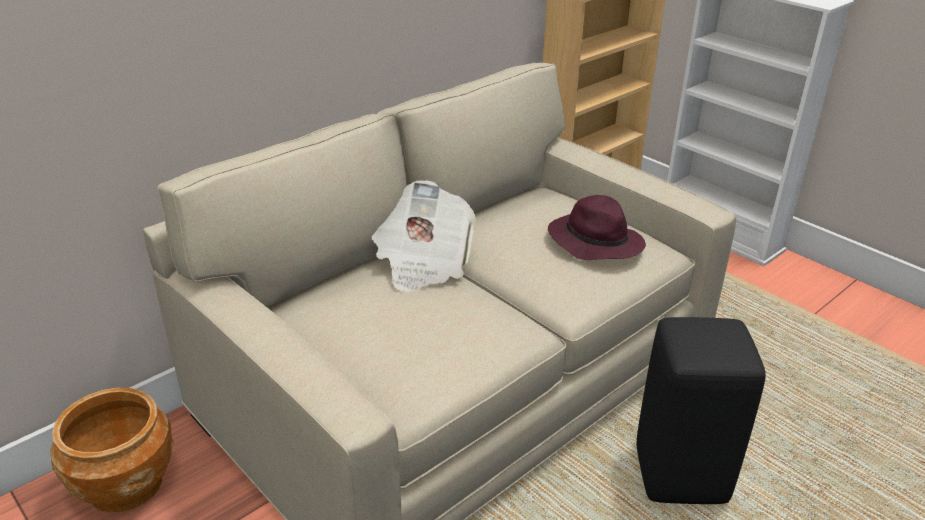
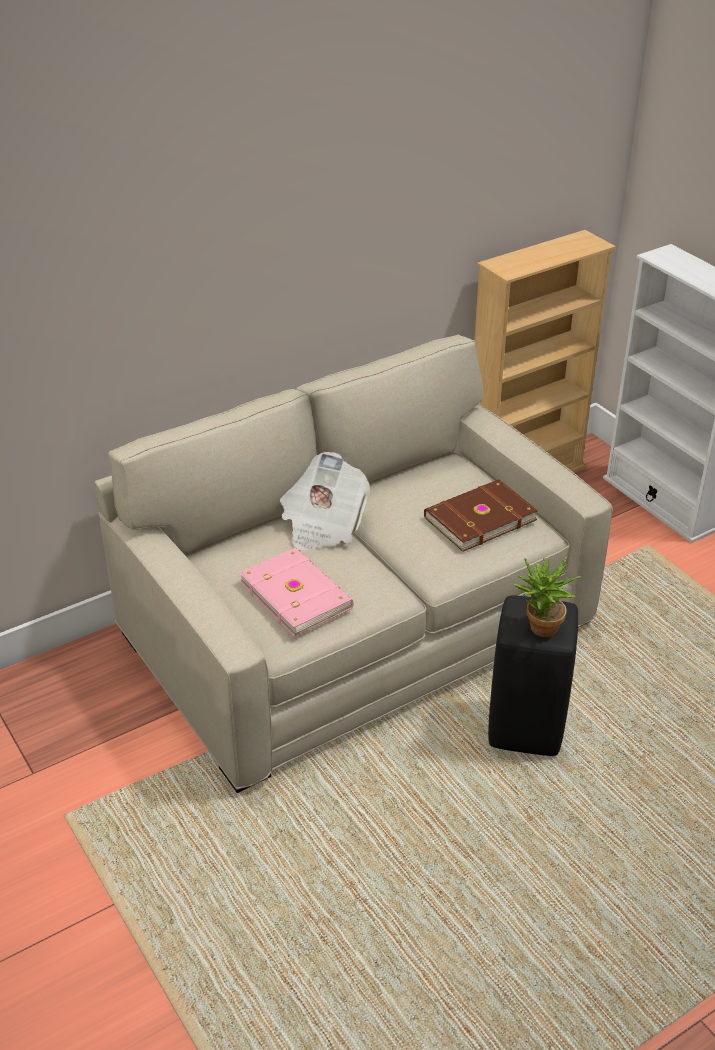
camera: 10 degrees right, 5 degrees up
(126, 484) = (67, 682): brown planter -> none
(412, 341) = (297, 594): none -> pink book
(593, 242) = (478, 518): purple hat -> brown book
(719, 353) = (540, 630): none -> potted plant

